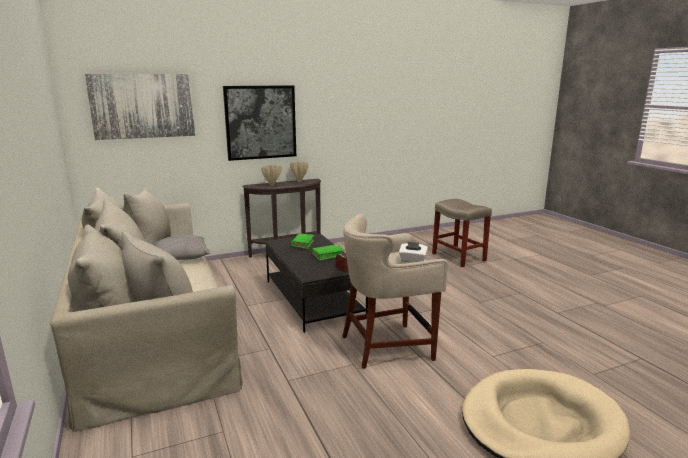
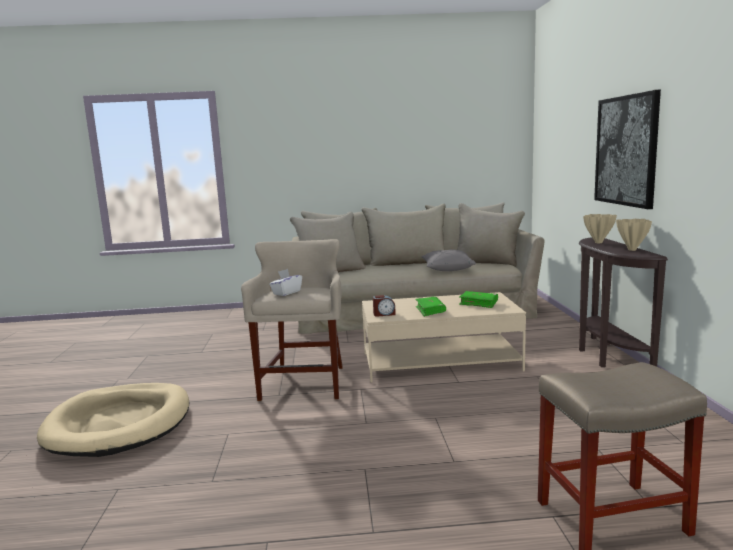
camera: 110 degrees right, 5 degrees down
(143, 106) = (560, 129): picture -> none
(313, 299) = (440, 362): black coffee table -> beige coffee table

